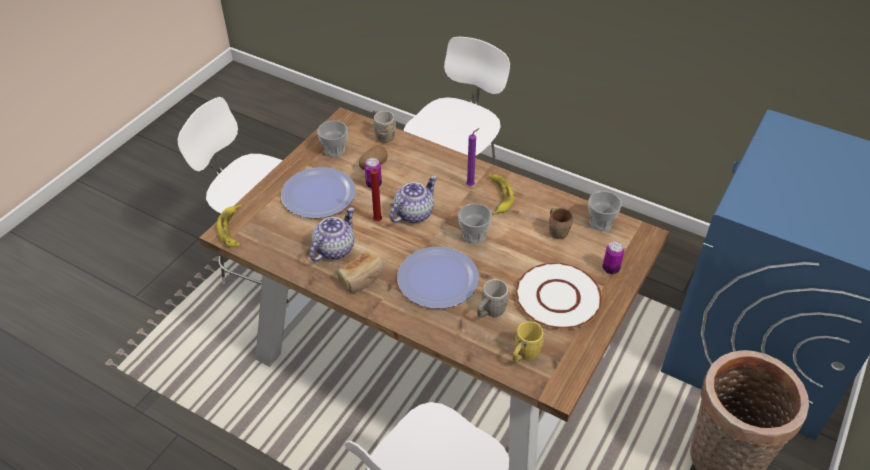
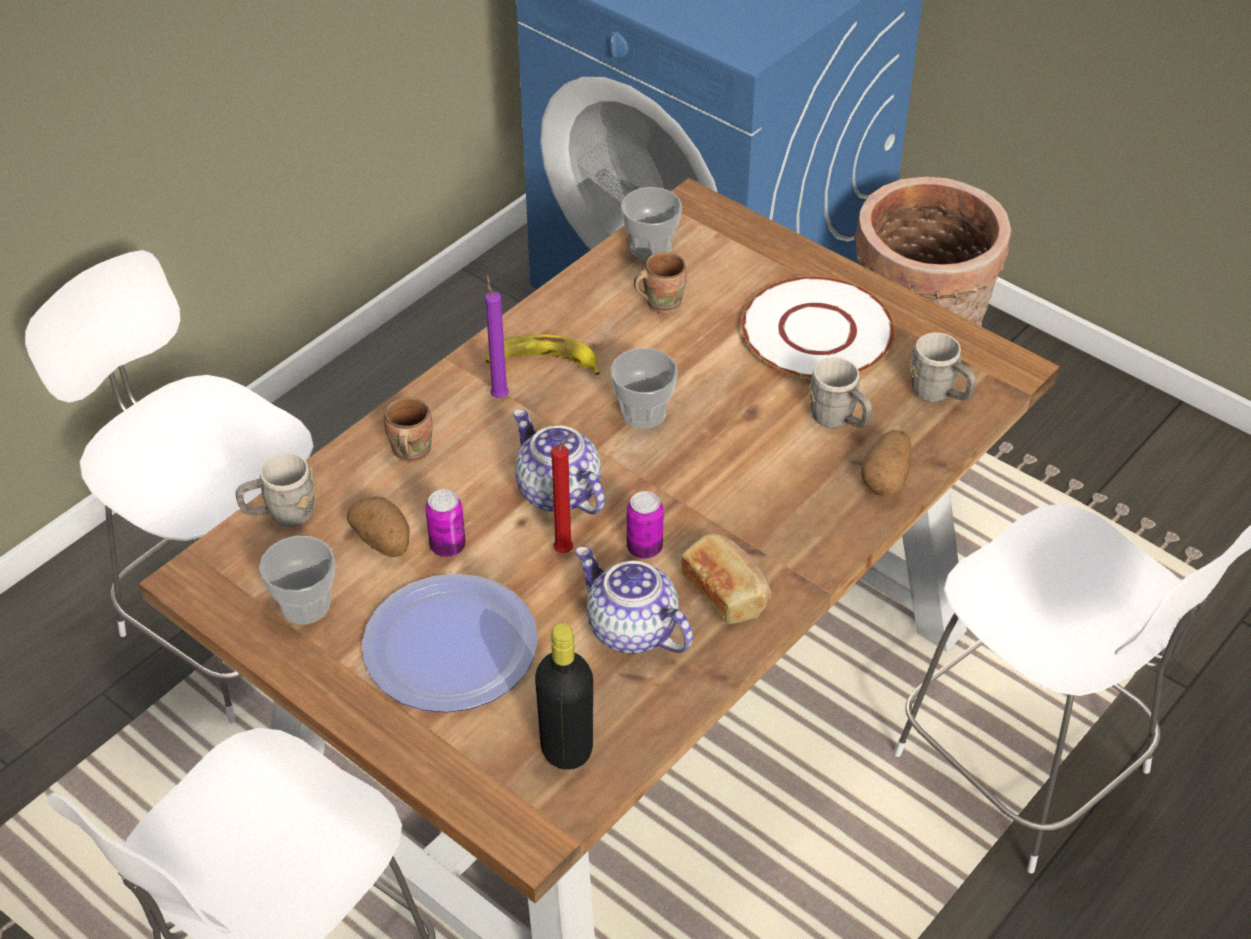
camera: 80 degrees left, 0 degrees up
(232, 229) = (525, 817): banana -> none
(267, 237) = (566, 749): none -> black bottle
(427, 163) = (409, 452): none -> brown mug
(438, 279) = (747, 478): plate -> none
(451, 335) = (886, 478): none -> potato
(524, 355) = (939, 394): yellow mug -> grey mug
(610, 269) = (763, 259): can -> can (644, 548)

